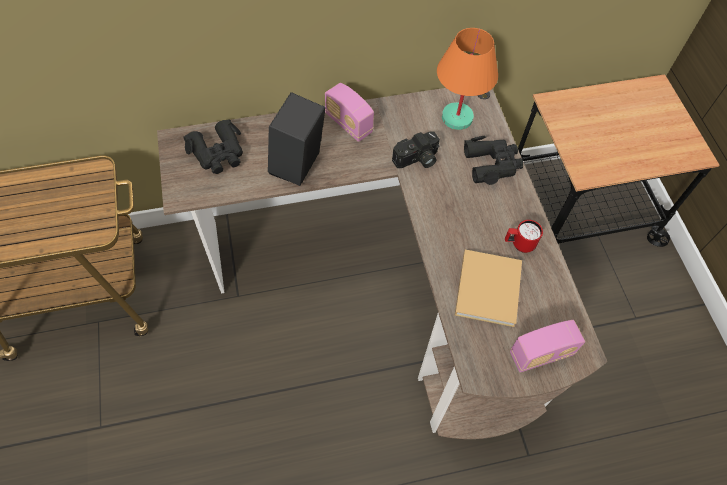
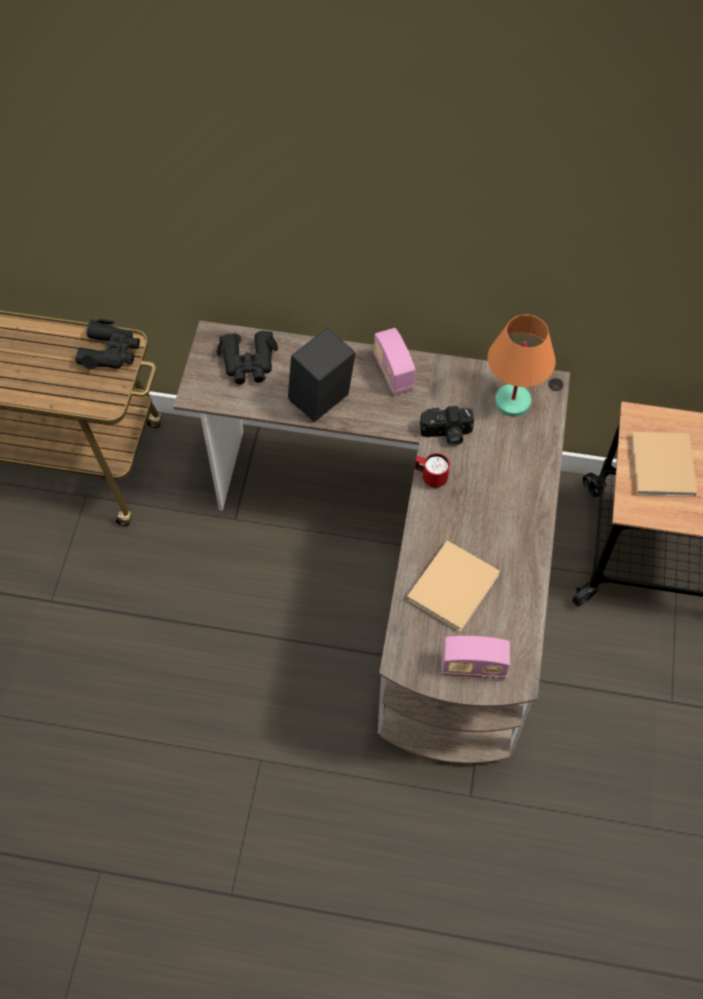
camera: 25 degrees right, 0 degrees up
(492, 164) = (524, 463): black binoculars -> black binoculars (110, 351)
(519, 244) = (508, 555): red mug -> red mug (430, 477)
(590, 135) = (662, 468): none -> beige book

